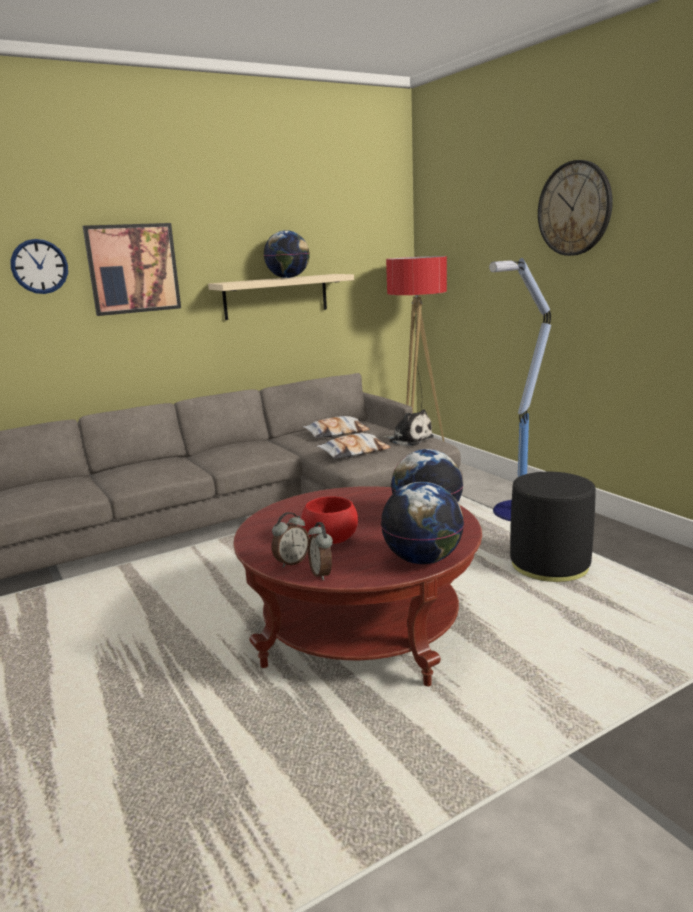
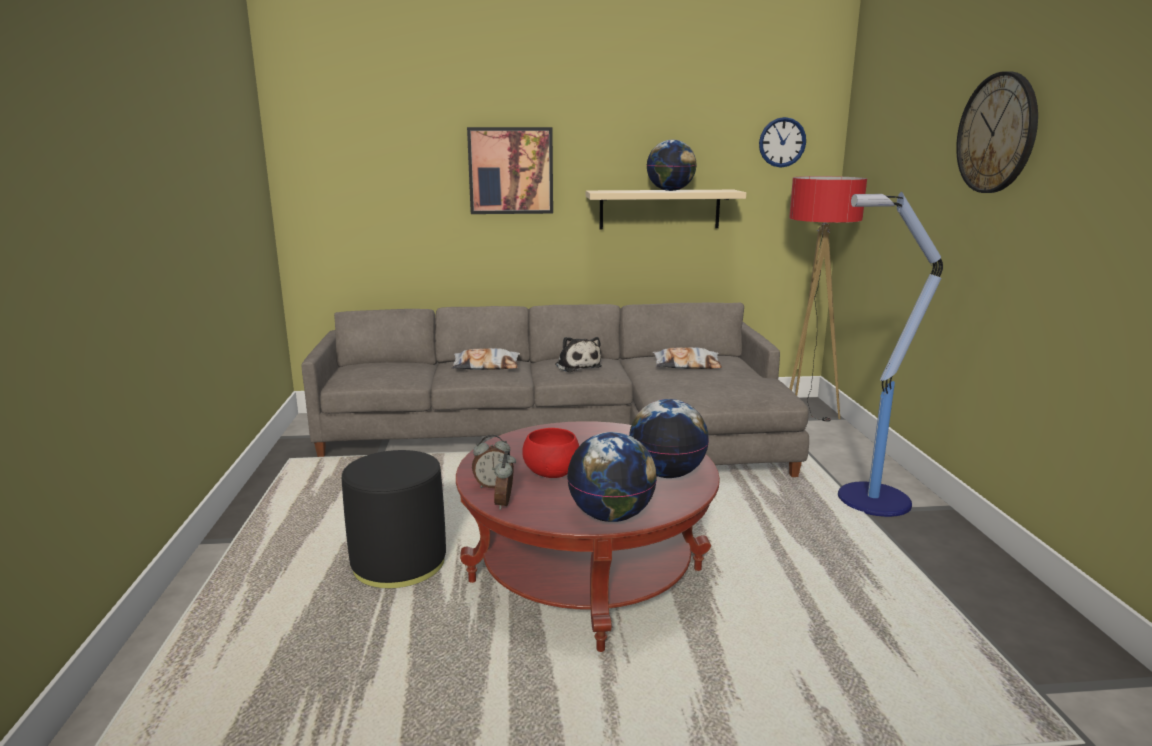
camera: 25 degrees right, 0 degrees up
(39, 266) = (424, 163): wall clock -> wall clock (782, 142)
(354, 452) = (683, 389): pillow -> pillow (486, 366)
(409, 440) = (754, 387): plush toy -> plush toy (577, 366)
(549, 565) = (850, 568): black ottoman -> black ottoman (399, 564)

